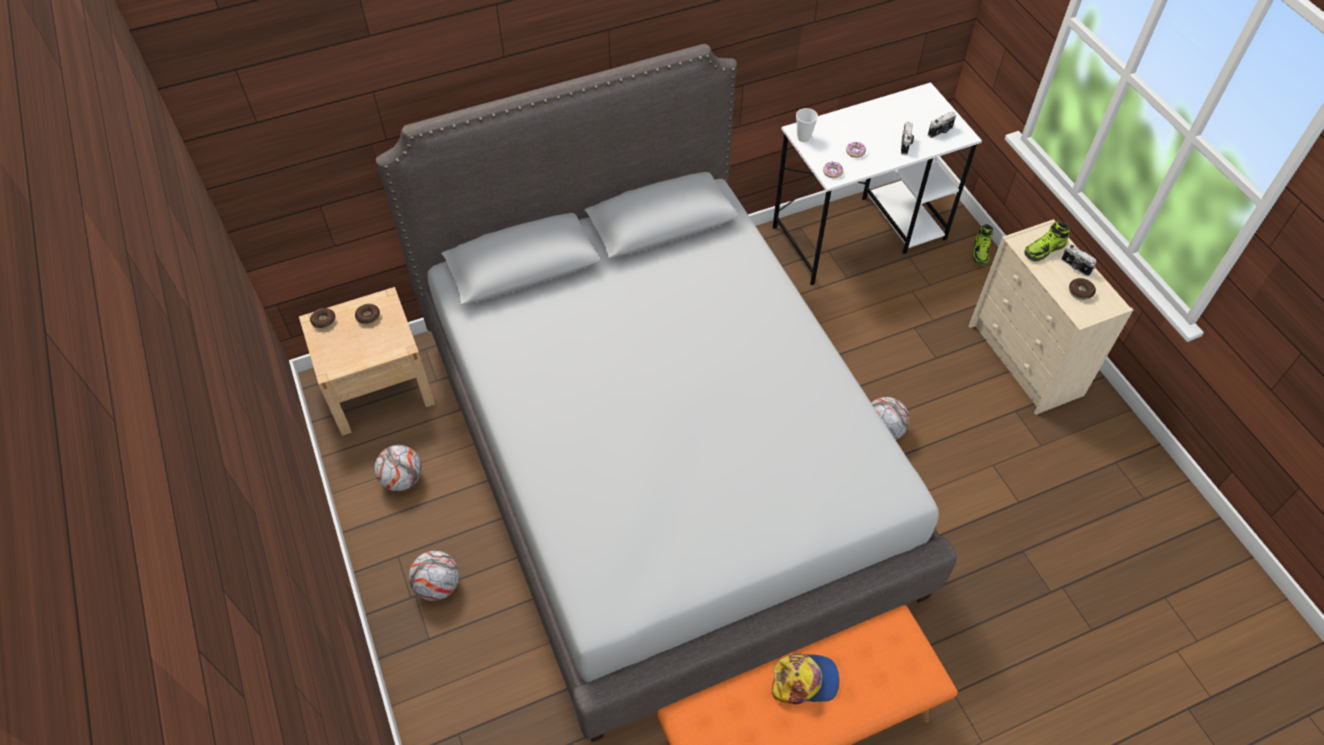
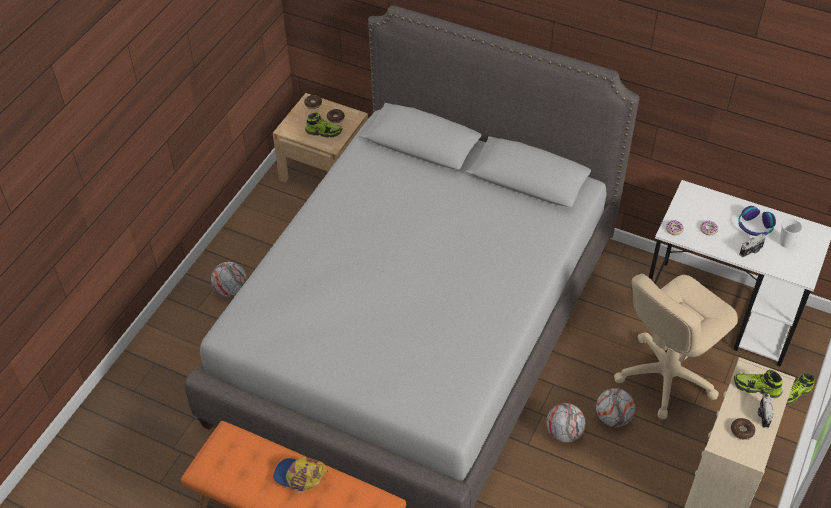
camera: 50 degrees right, 5 degrees down
(374, 339) = (324, 132): none -> shoe
(402, 479) = (279, 226): football -> football (613, 418)
(803, 138) = (686, 196): cup -> cup (785, 243)
(804, 680) = (299, 476): cap -> cap turned 150 degrees clockwise
(881, 123) = (754, 226): none -> headphones
(888, 316) = (666, 376): none -> beige office chair
(940, 132) = (790, 262): camera -> none

